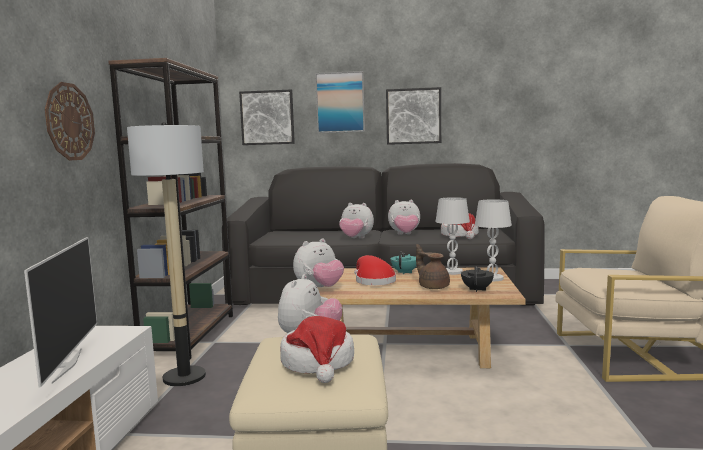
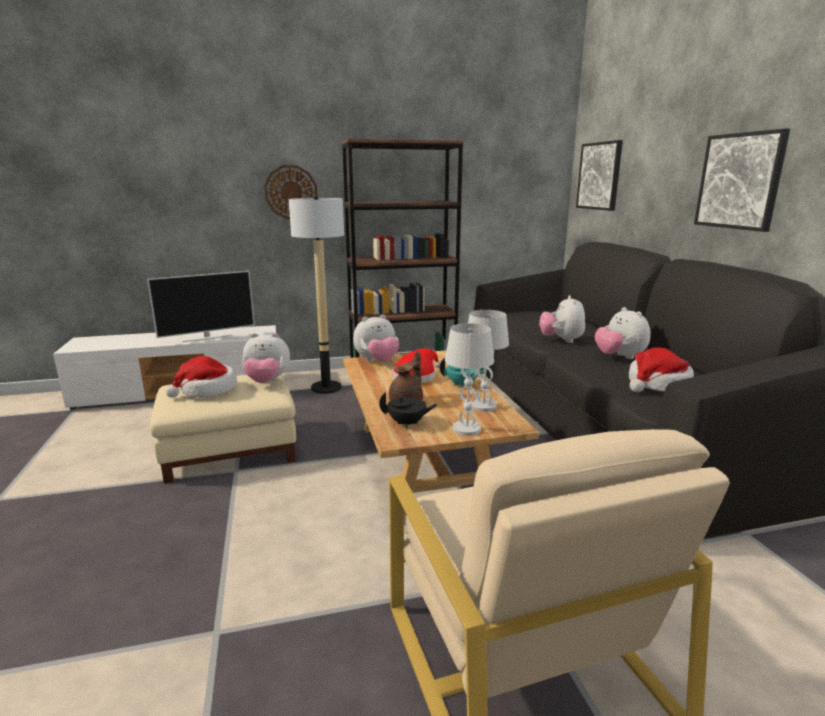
camera: 70 degrees right, 10 degrees up
(319, 288) = (377, 361): plush toy -> plush toy turned 60 degrees counterclockwise
(340, 102) = (661, 157): picture -> none

